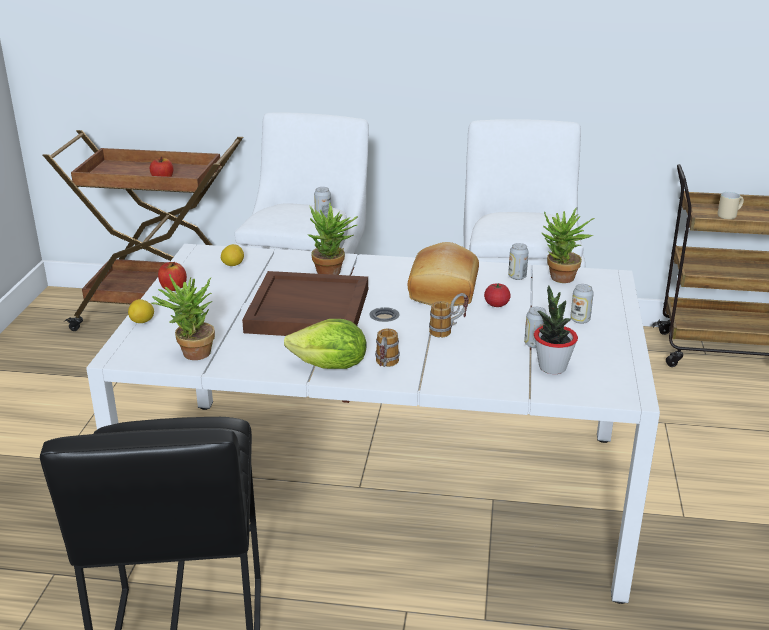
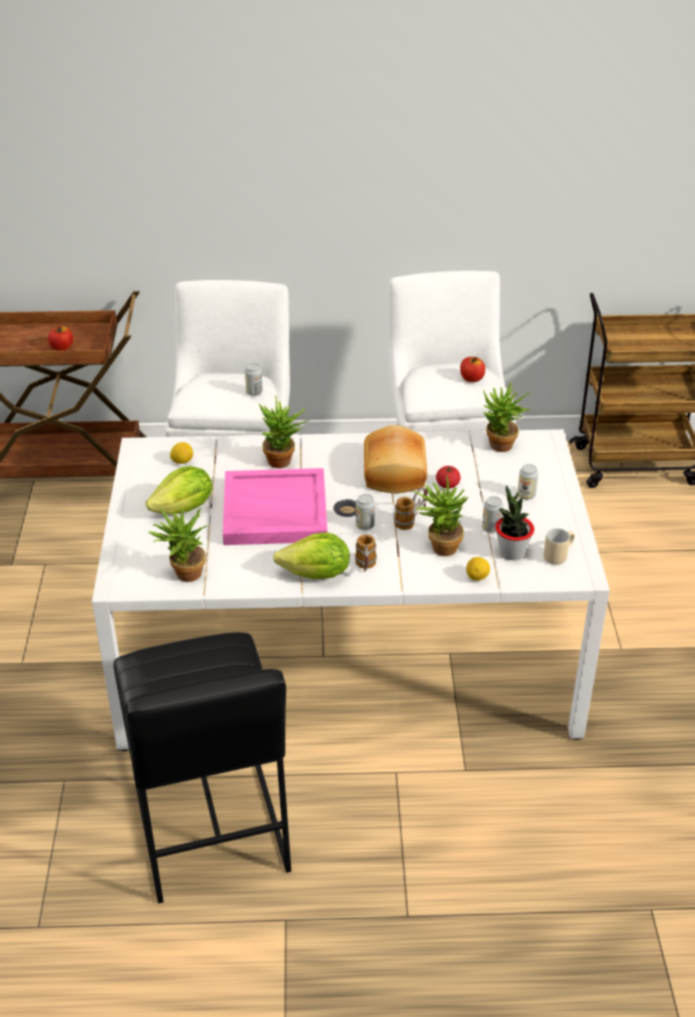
camera: 10 degrees left, 10 degrees up
(142, 322) = (122, 542): lemon -> lemon (477, 577)
(173, 287) = (134, 497): apple -> apple (471, 378)
(217, 301) = (184, 509): none -> lettuce
(307, 310) = (274, 511): brown tray -> pink tray
(472, 355) = (439, 546): none -> potted plant
(517, 277) = (459, 448): can -> can (365, 526)
(728, 215) = (641, 340): beige mug -> beige mug (557, 555)

